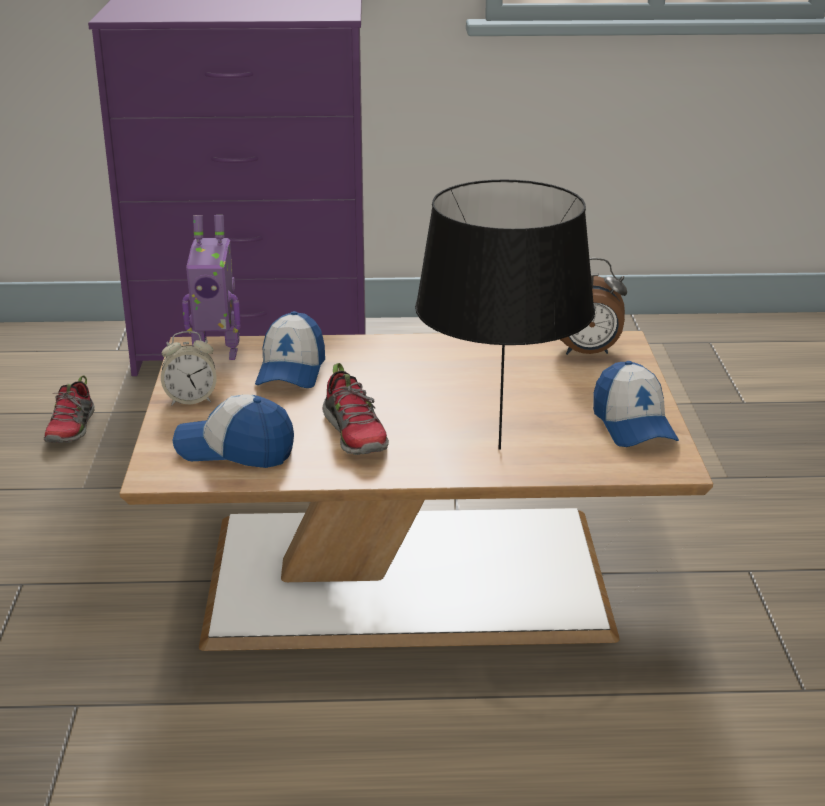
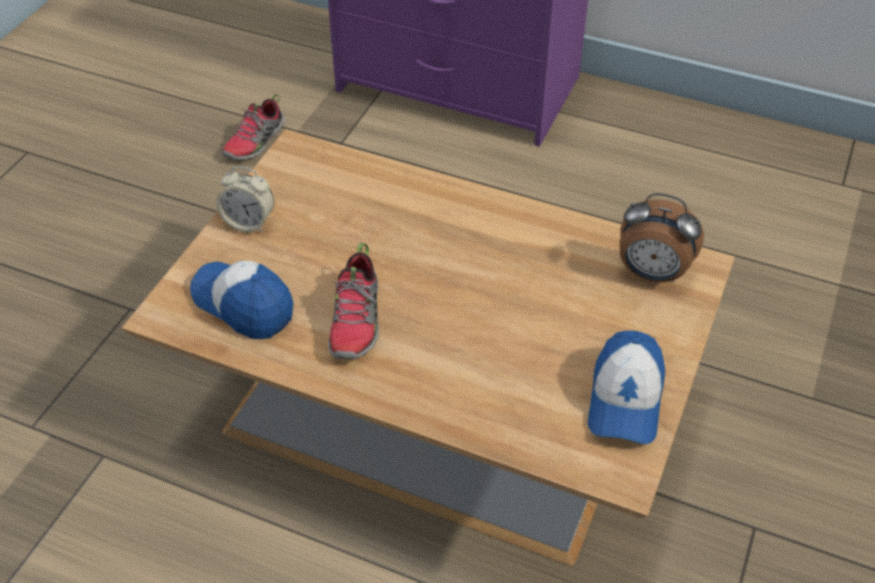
camera: 25 degrees right, 20 degrees up
(217, 353) = (309, 165): toy robot -> none
(291, 371) = (357, 210): cap -> none
(498, 449) = (472, 387): black table lamp -> none

